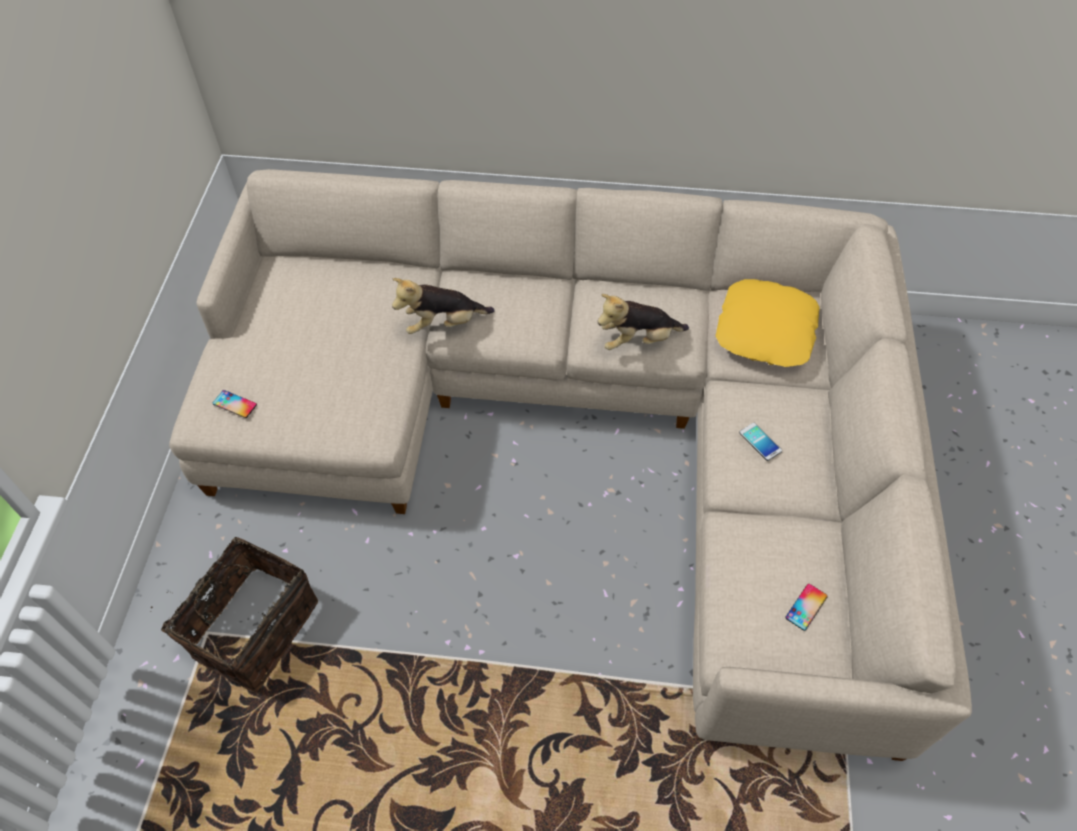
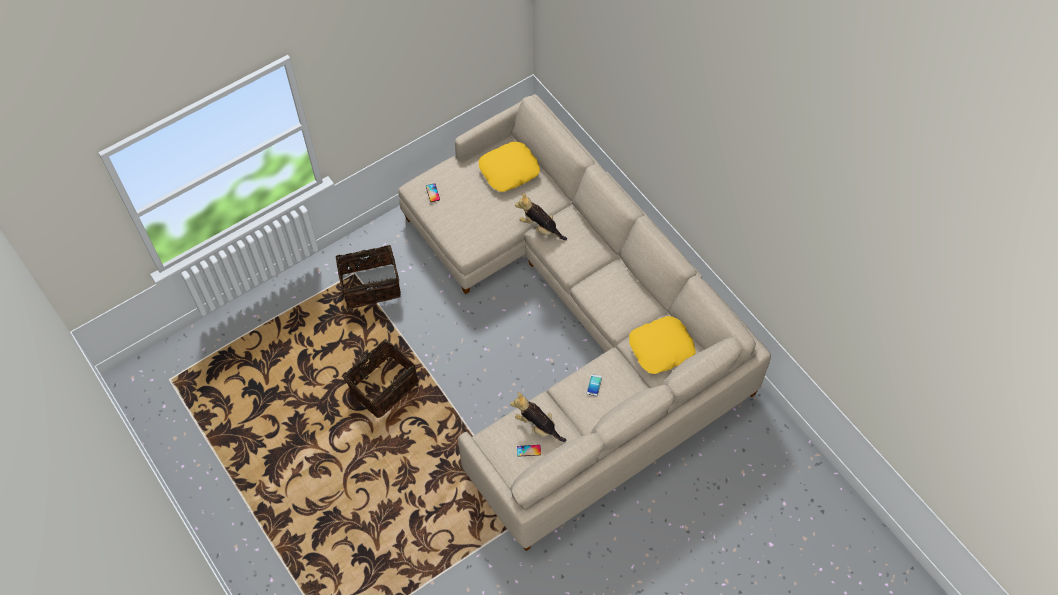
camera: 50 degrees right, 5 degrees up
(316, 293) = (509, 171): none -> yellow pillow
(438, 749) = (382, 386): none -> basket
(638, 340) = (605, 304): plush toy -> plush toy (538, 426)

